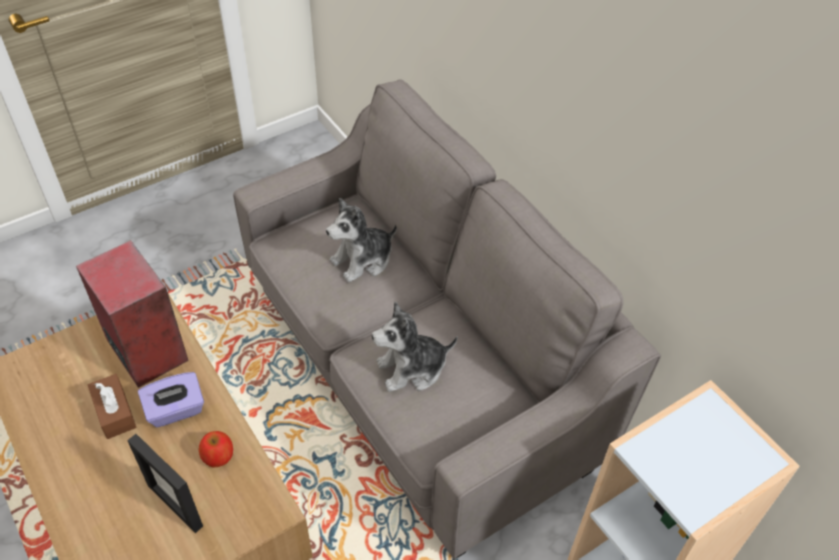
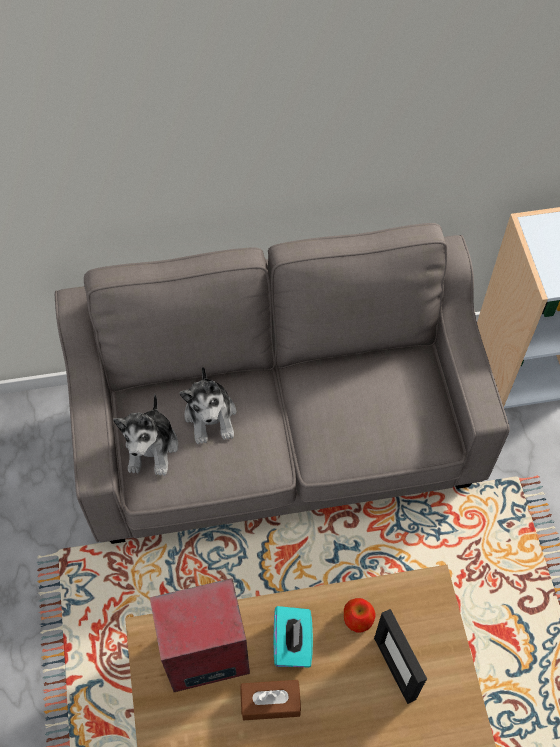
camera: 65 degrees left, 10 degrees up
(176, 410) = (292, 643): purple tissue box -> turquoise tissue box
(176, 504) = (396, 668): picture frame -> picture frame turned 90 degrees clockwise
(412, 369) = (353, 422): plush toy -> plush toy (152, 447)

